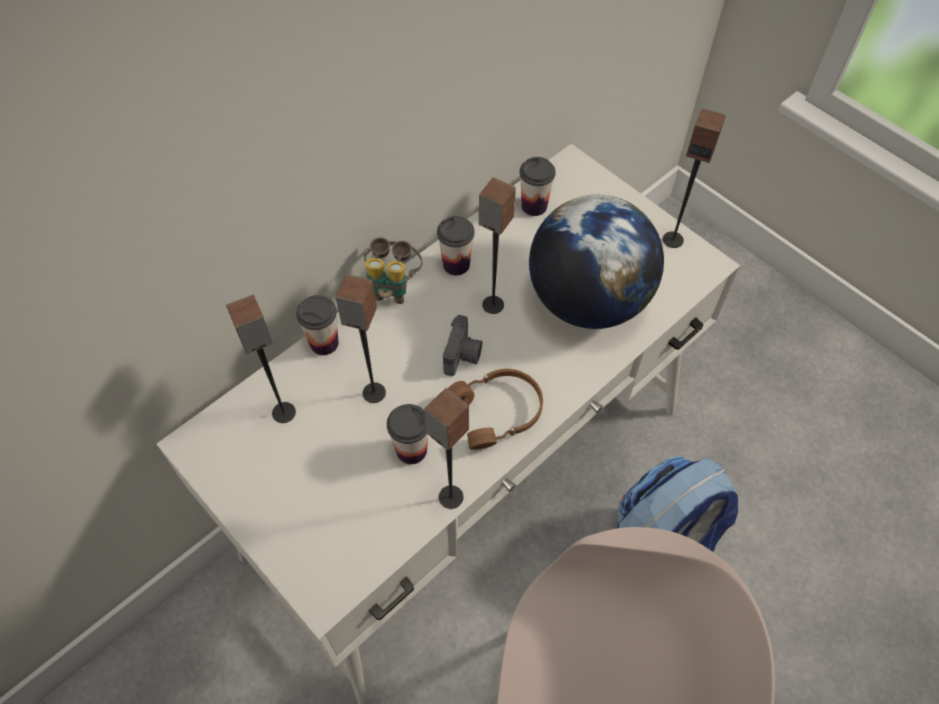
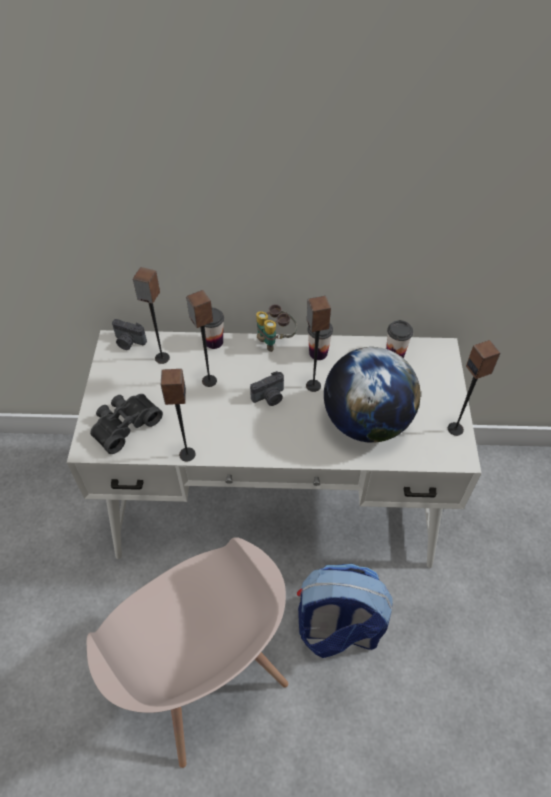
camera: 45 degrees right, 5 degrees down
(216, 428) = (128, 342): none -> camera
(336, 530) = (124, 424): none -> black binoculars
(411, 450) = (195, 419): cup -> none
(498, 413) = (254, 436): brown headphones -> none

